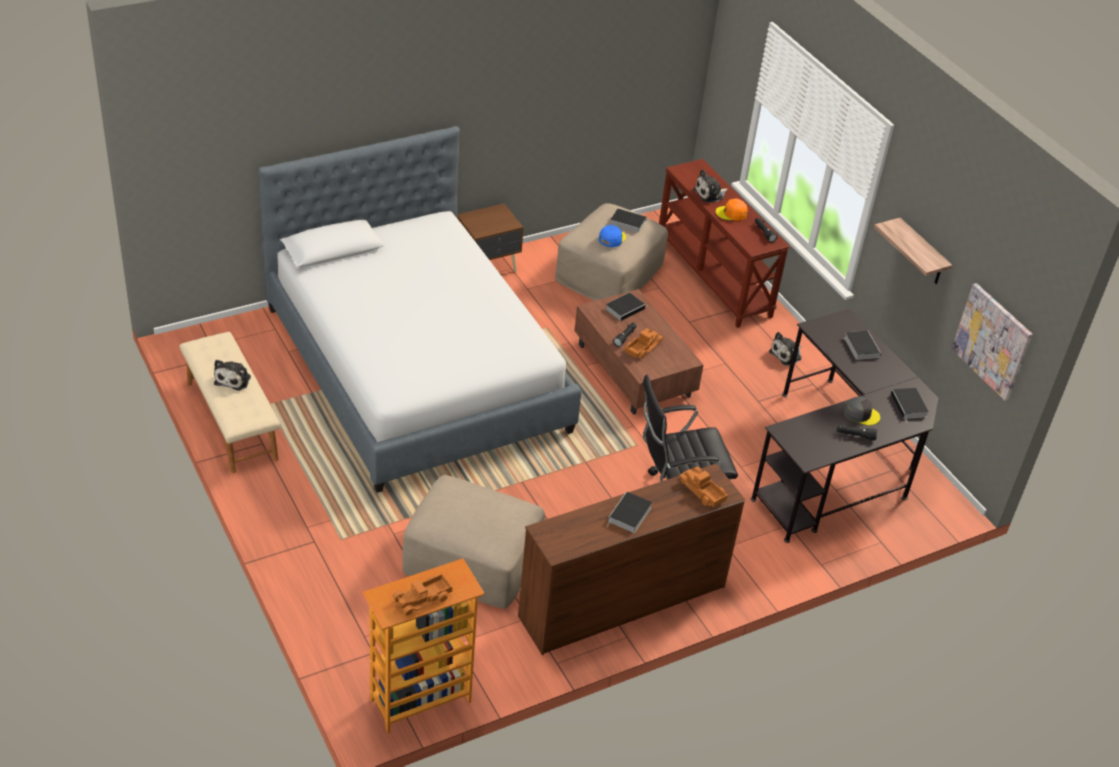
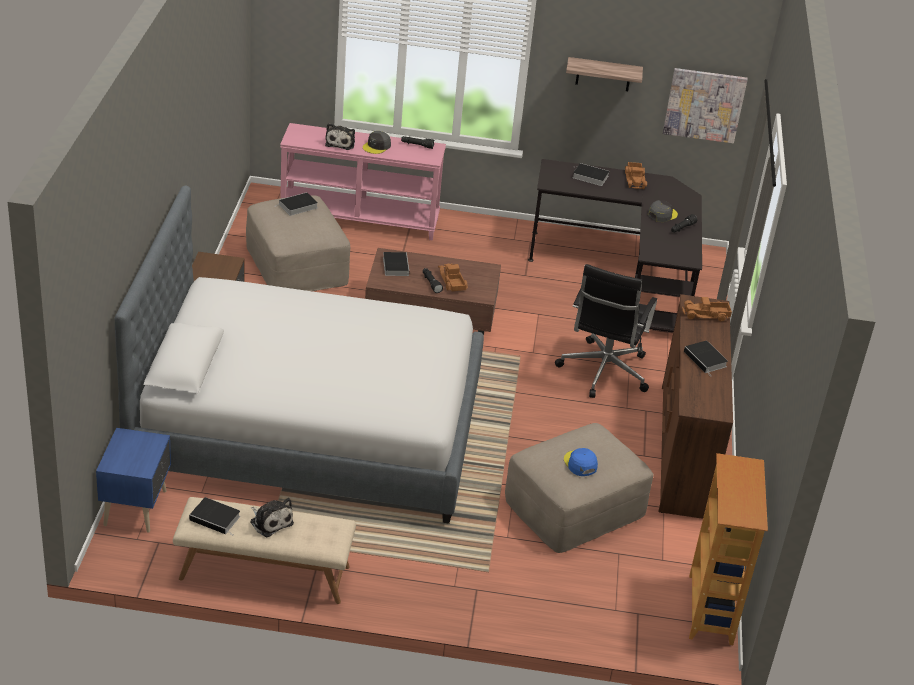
camera: 55 degrees left, 5 degrees down
(243, 329) = (137, 507): none -> blue nightstand
(423, 600) = (749, 494): toy truck -> toy truck (635, 180)
(611, 238) = (310, 224): blue cap -> blue cap (580, 464)
(714, 277) = (360, 218): brown console table -> pink console table
(731, 213) = (377, 146): orange cap -> grey cap
(787, 355) = (487, 235): plush toy -> none
(909, 406) = (671, 191): book -> book (216, 518)

